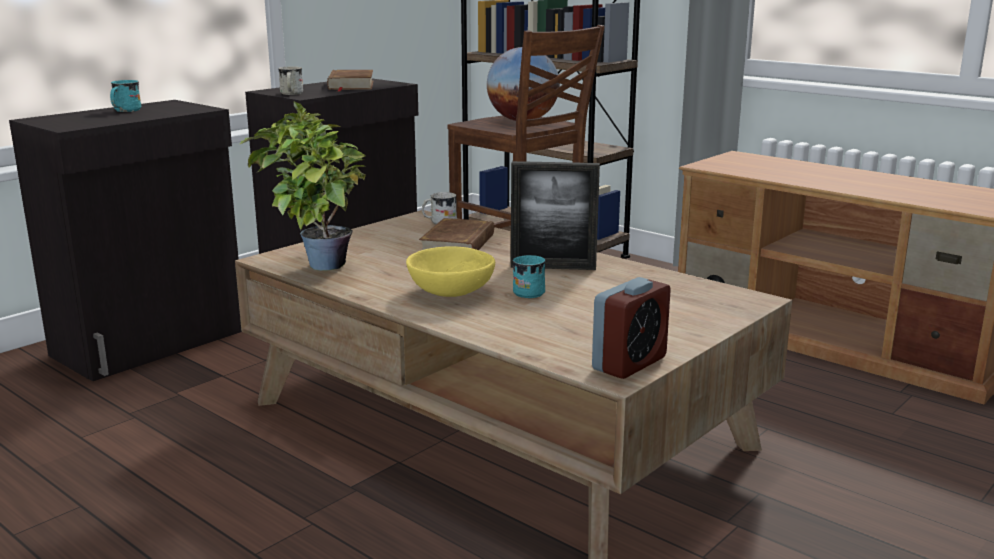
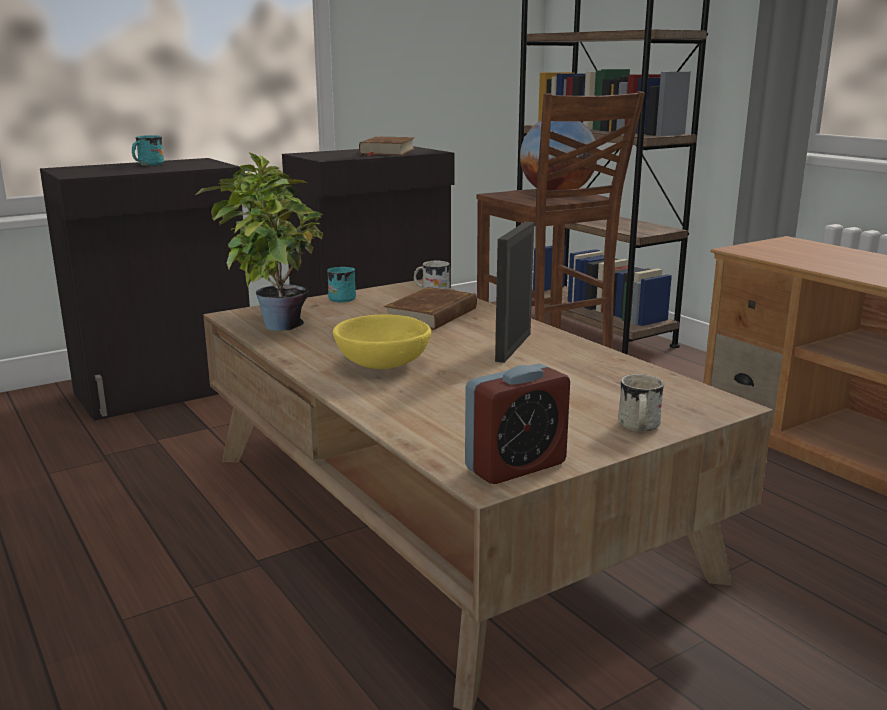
camera: 15 degrees right, 0 degrees up
(290, 94) = (319, 156): white mug -> white mug (638, 427)
(526, 291) = (463, 371): turquoise mug -> turquoise mug (342, 298)
(553, 267) = (513, 347): picture frame -> picture frame turned 90 degrees clockwise

